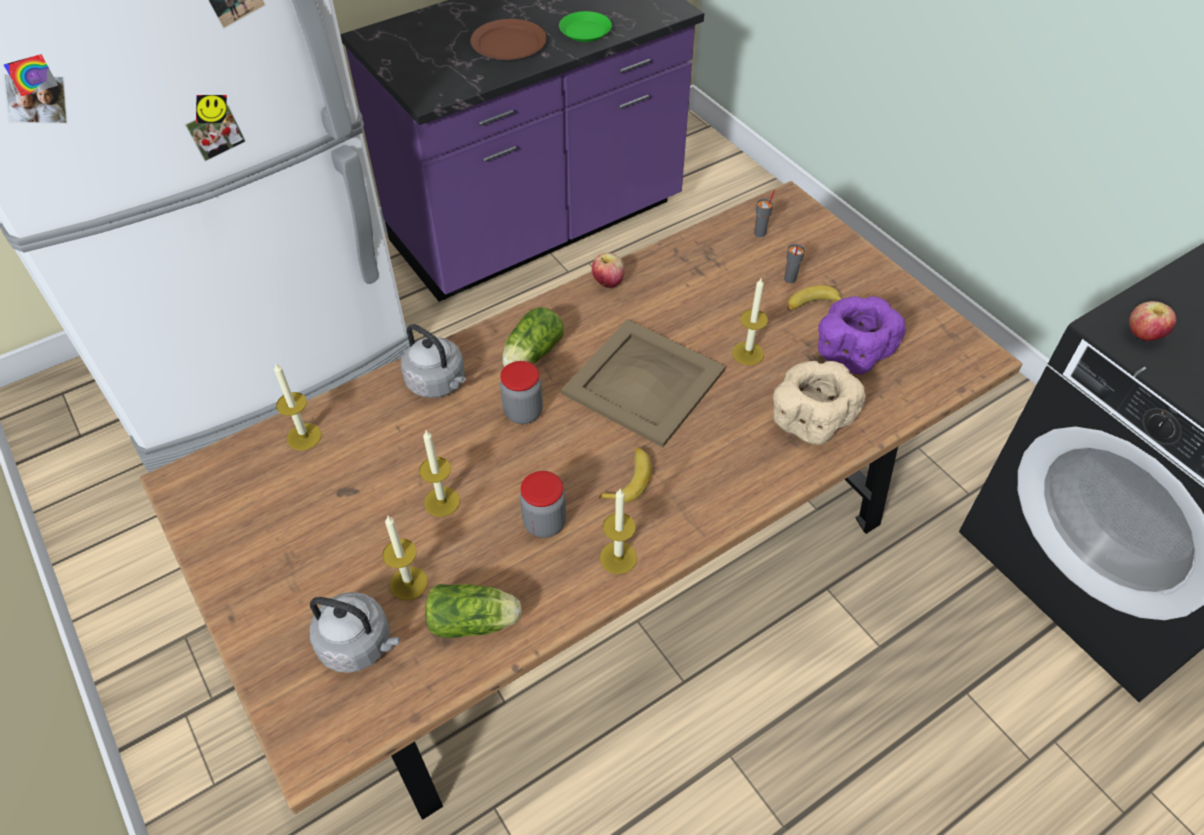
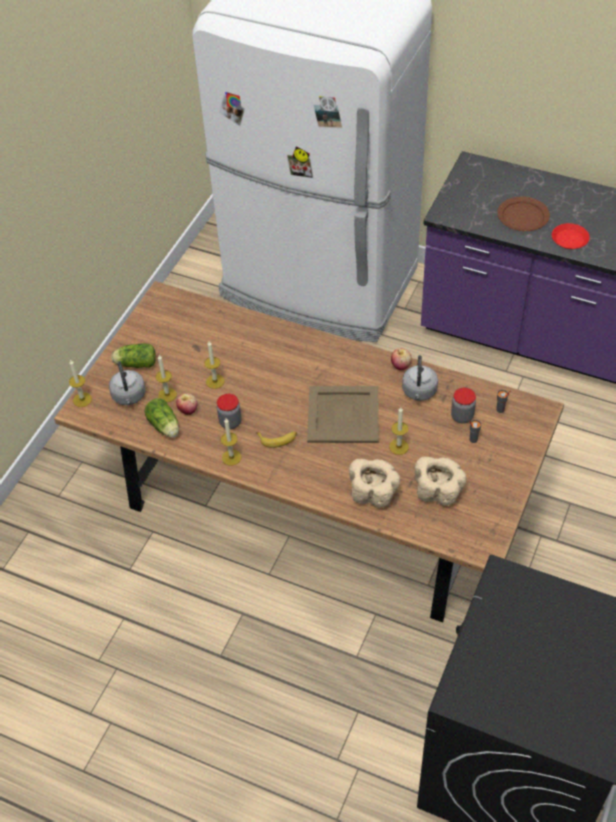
camera: 60 degrees right, 0 degrees up
(304, 436) = (213, 316): candle -> candle (82, 399)
(438, 383) = (279, 341): grey kettle -> grey kettle (419, 392)
(523, 412) = (286, 380): jar -> jar (462, 416)
(531, 355) = (324, 364): lettuce -> lettuce (135, 364)
(585, 31) = (569, 239): green plate -> red plate
(813, 306) = (460, 459): banana -> none
(852, 352) = (438, 491): purple bowl -> beige bowl
(1143, 335) = (509, 590): apple -> apple (188, 410)

